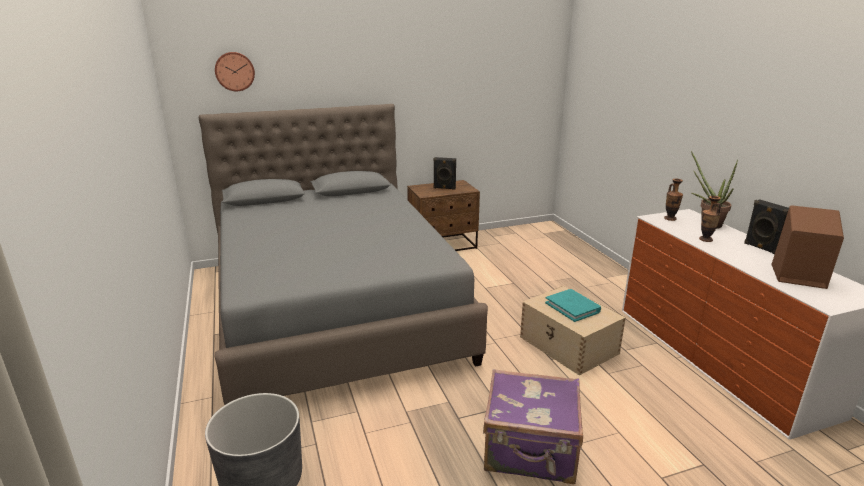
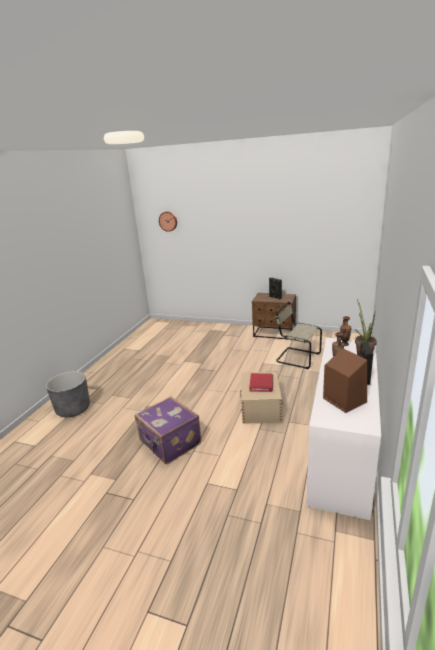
camera: 40 degrees right, 0 degrees up
(335, 308) = (179, 352): grey bed -> none
(516, 268) = (296, 357): none -> beige chair
(572, 307) = (261, 384): turquoise book -> red book

